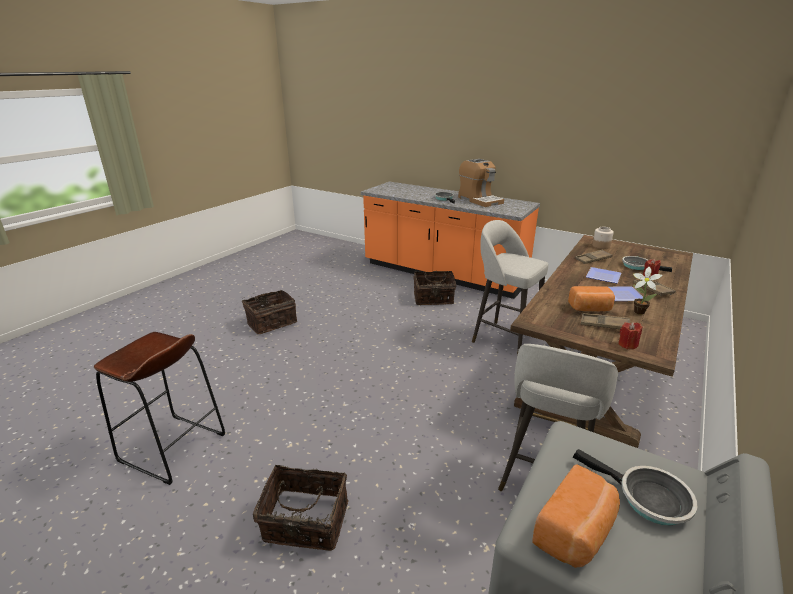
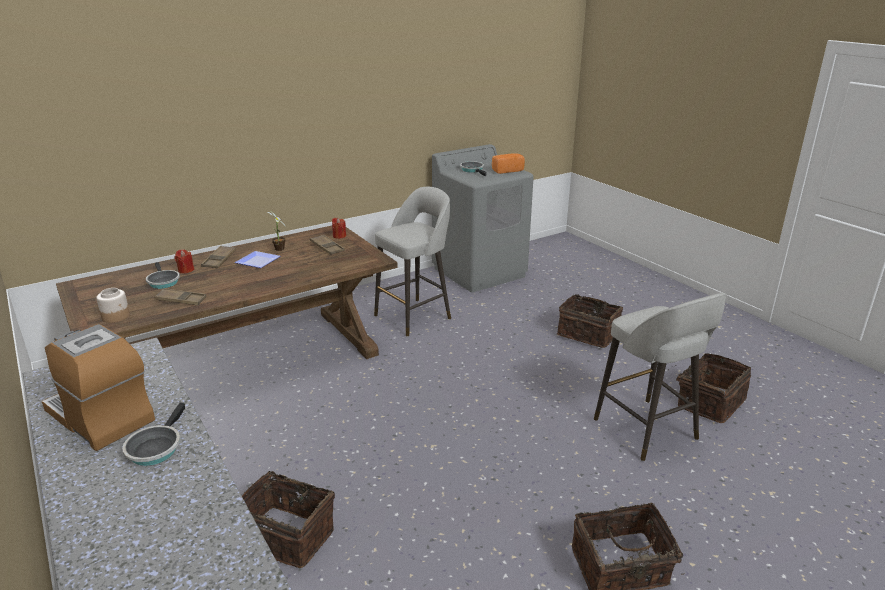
camera: 155 degrees left, 0 degrees up
(173, 448) = (709, 402): brown stool -> basket
(479, 200) = (101, 416): coffee machine -> coffee machine turned 45 degrees counterclockwise
(504, 339) = (290, 419): grey stool -> grey stool (647, 431)
(590, 309) = (311, 258): bread -> none
(604, 277) = (228, 279): plate -> none

